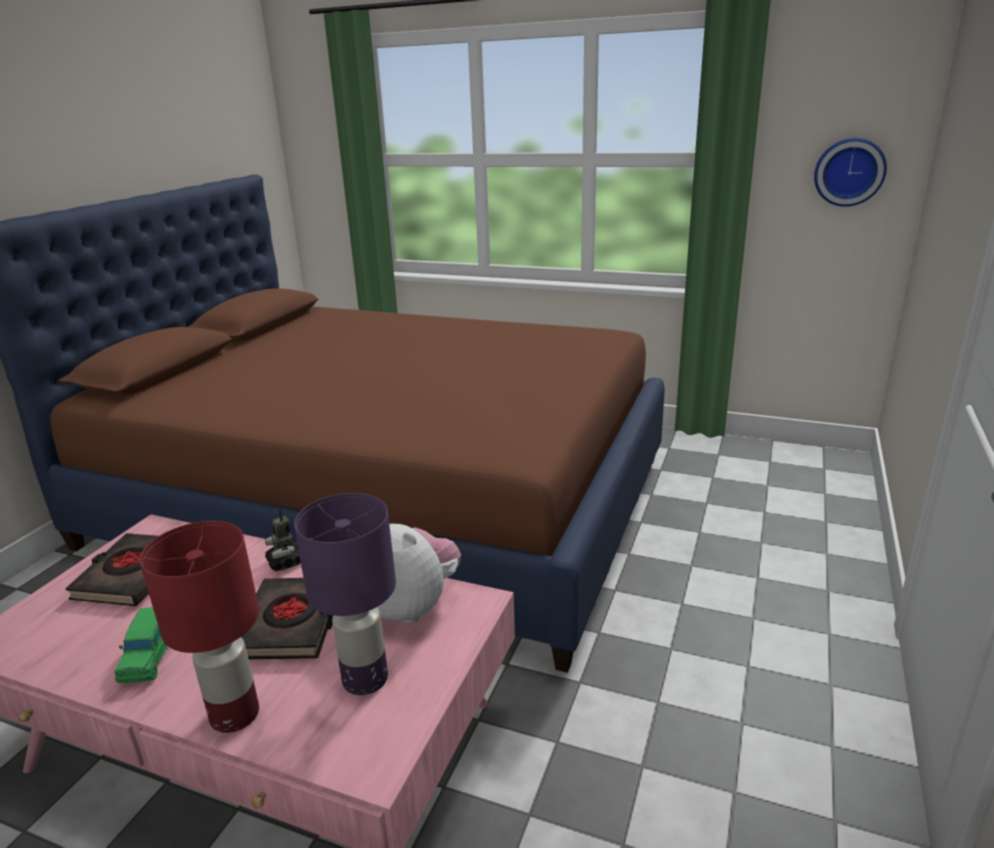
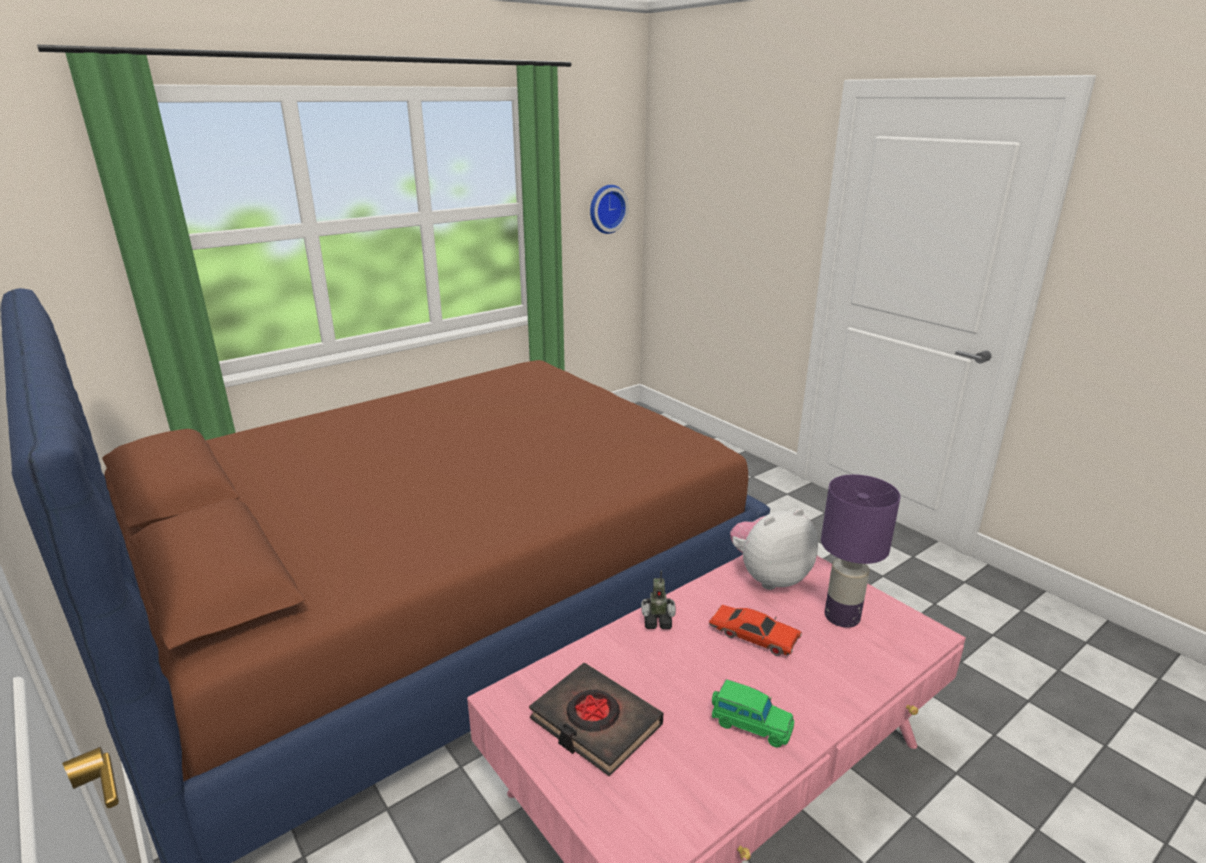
camera: 60 degrees left, 0 degrees up
(236, 715) = (853, 685): red table lamp -> none
(291, 624) = (753, 637): black book -> red toy car

